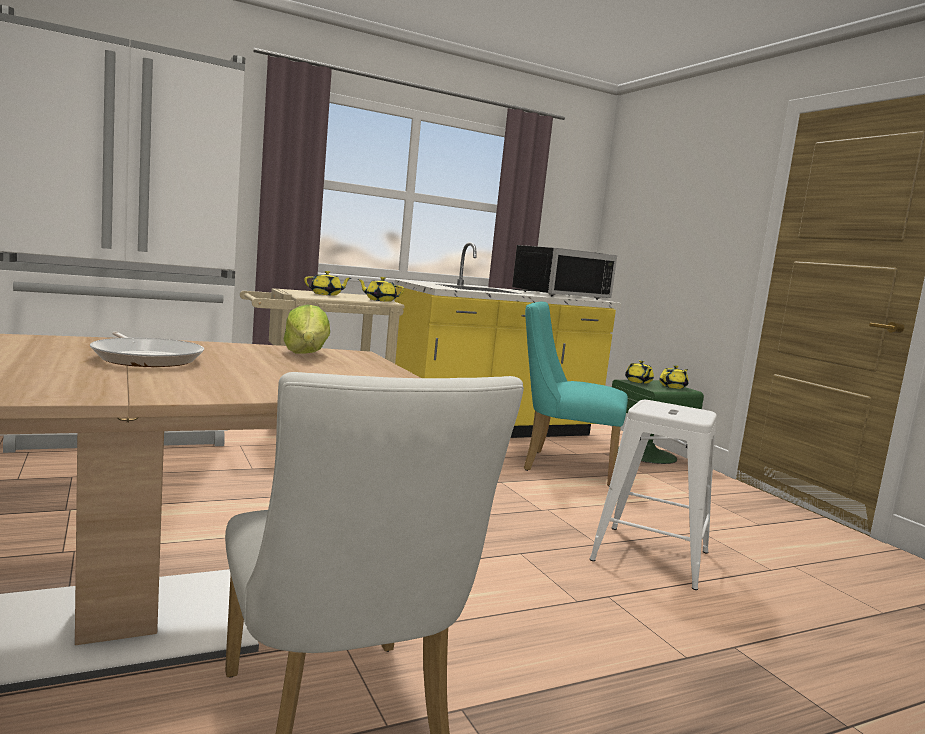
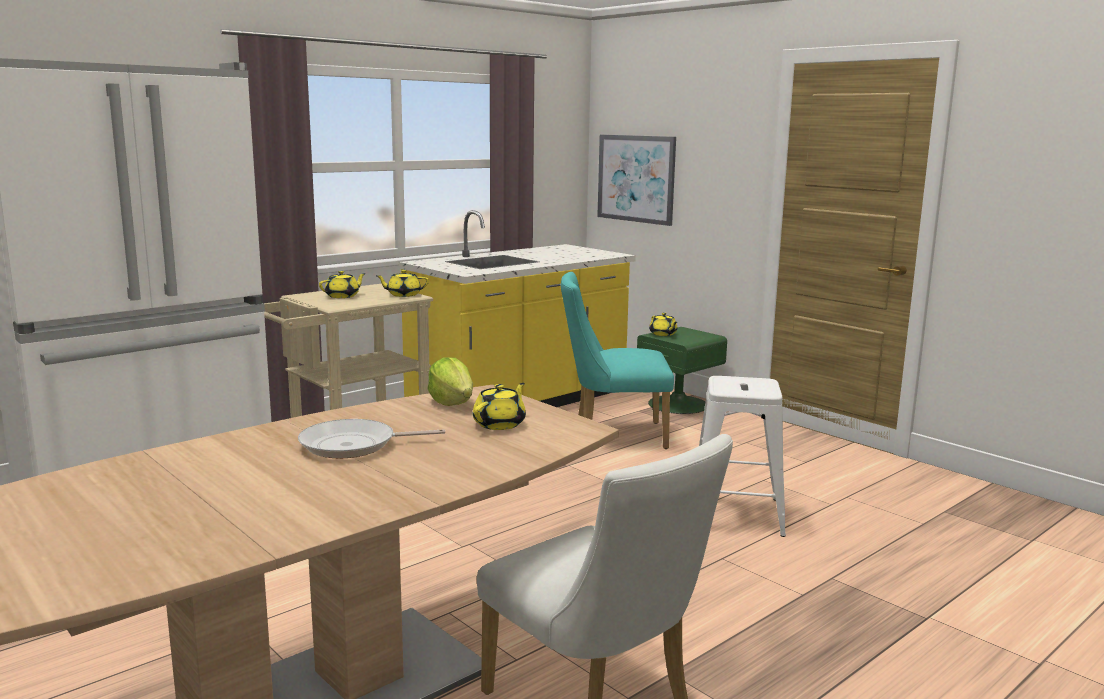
camera: 15 degrees left, 5 degrees up
(146, 358) = (354, 445): frying pan -> frying pan turned 135 degrees clockwise
(556, 295) = (567, 253): black microwave -> none
(638, 238) = (636, 178): none -> picture
(673, 387) = (697, 334): yellow teapot -> yellow teapot (500, 424)

